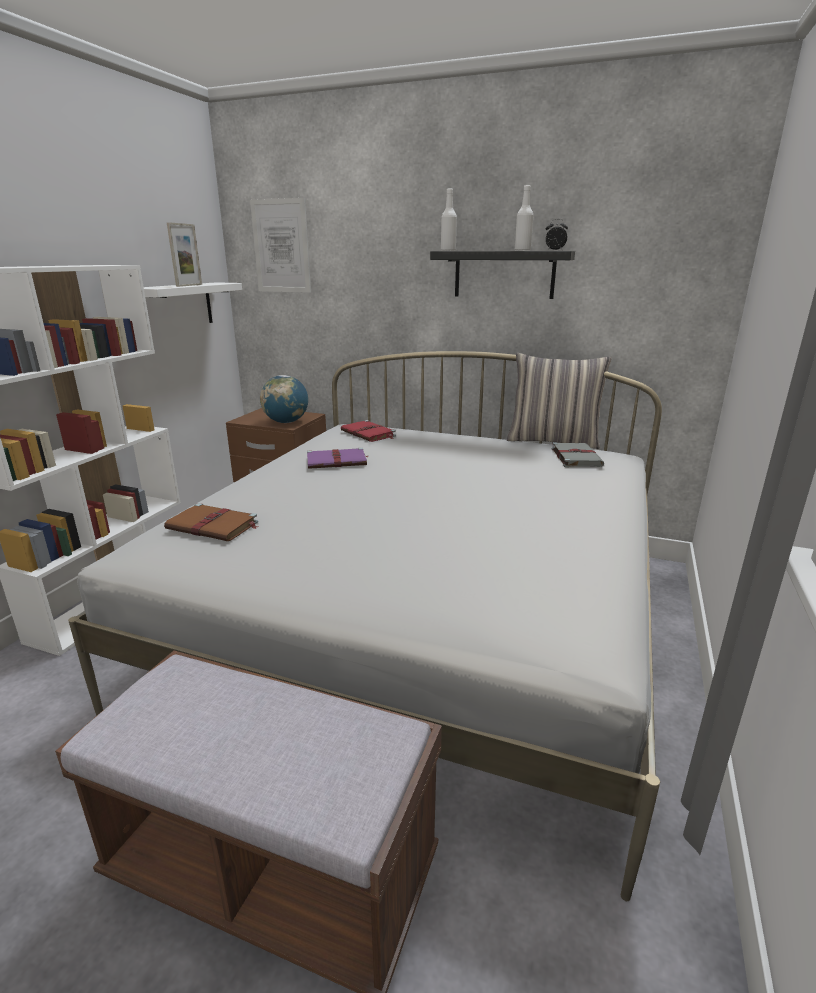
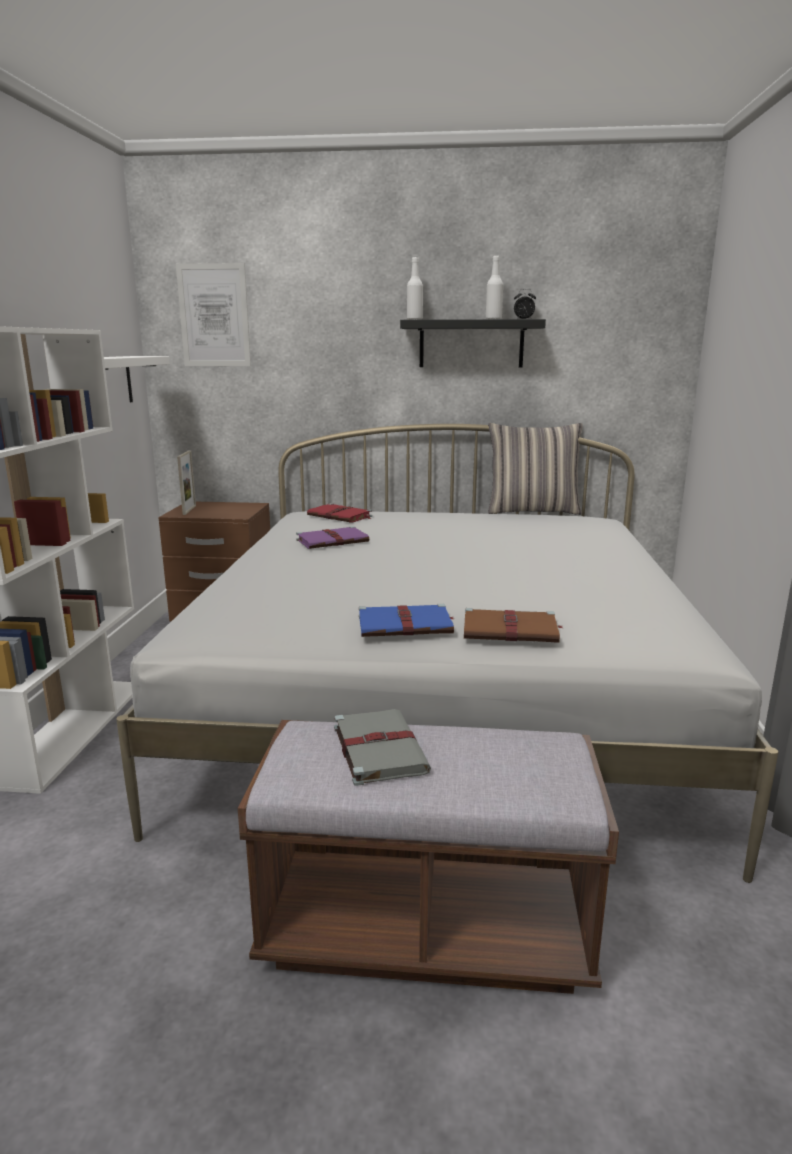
camera: 15 degrees left, 5 degrees down
(189, 285) = (125, 356): picture frame -> picture frame (189, 510)
(214, 526) = (260, 602): brown book -> brown book (512, 630)
(286, 422) = (232, 512): globe -> none
(313, 571) = (406, 625): none -> blue book
(575, 457) = (567, 521): grey book -> grey book (378, 748)

